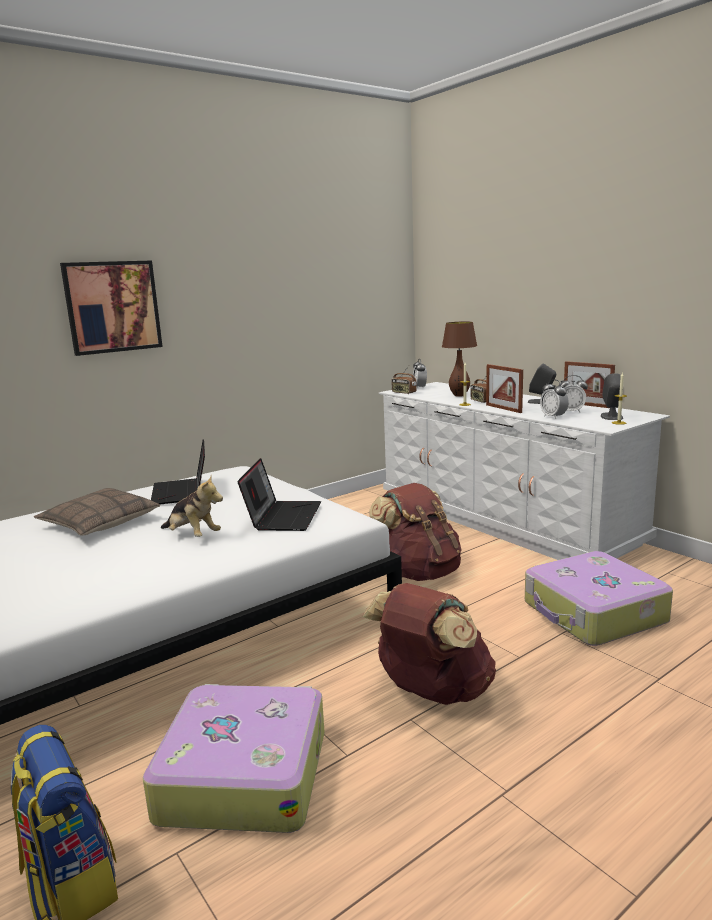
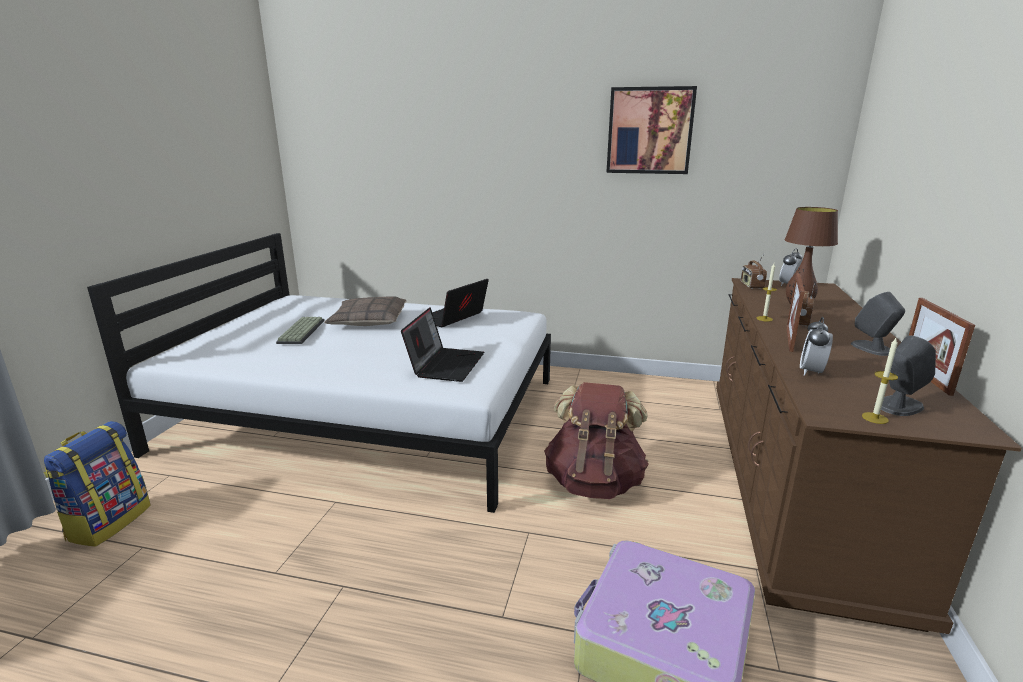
camera: 50 degrees right, 5 degrees up
(50, 557) = (300, 331): none -> keyboard
(112, 307) = (468, 150): picture -> picture (649, 131)
(192, 535) = (376, 352): plush toy -> none
(243, 773) = (231, 533): suitcase -> none
(283, 516) = (445, 364): laptop -> laptop turned 45 degrees counterclockwise
(432, 692) = (392, 581): brown backpack -> none
(502, 519) = (792, 483): white dresser -> brown dresser
(571, 411) = (864, 376): alarm clock -> none

